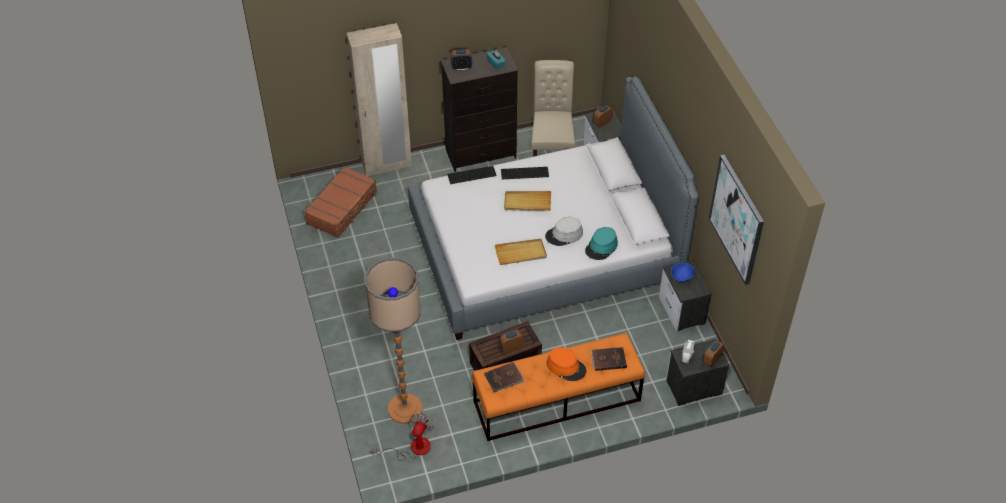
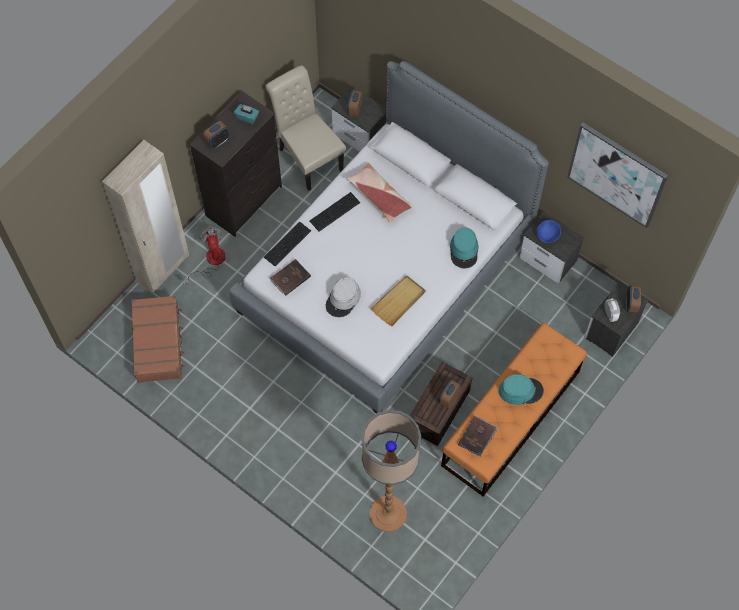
camera: 35 degrees left, 15 degrees up
(413, 448) = (425, 547): fan -> fan (210, 262)
(527, 202) = (363, 243): beige tray -> none
(564, 235) = (422, 257): grey hat -> grey hat (343, 299)
(566, 367) = (520, 390): orange hat -> turquoise hat
(567, 180) = (379, 196): none -> pillow
(608, 359) = (549, 360): brown book -> brown book (290, 278)

